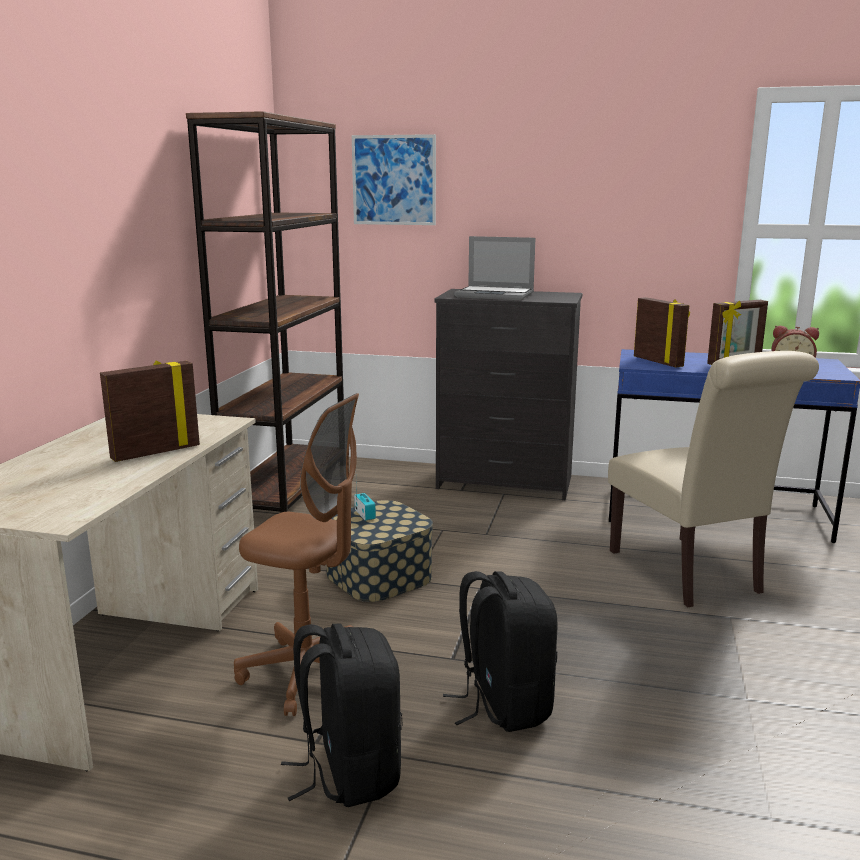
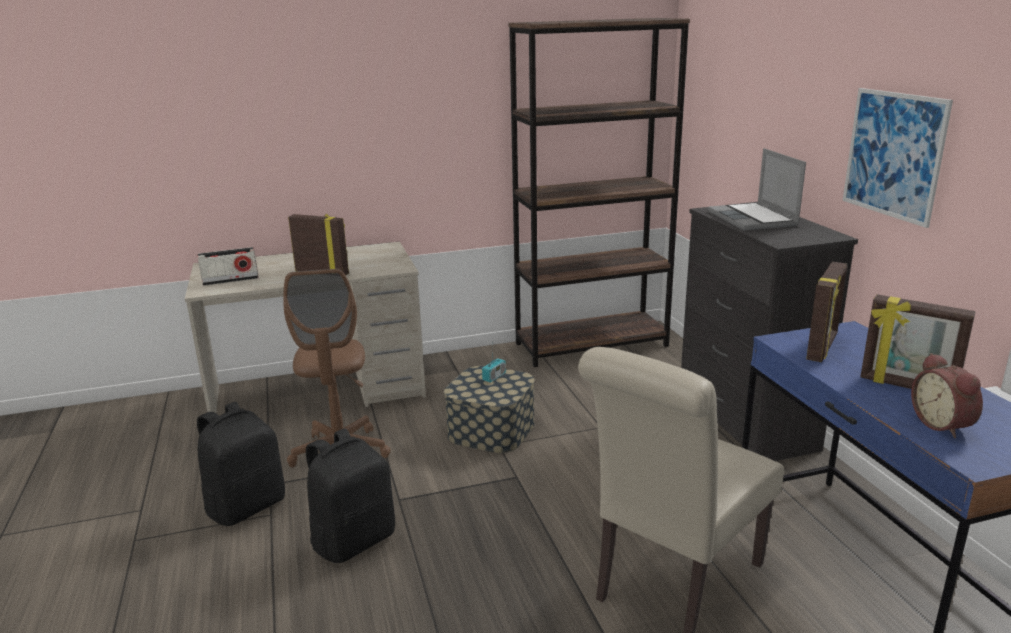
camera: 60 degrees right, 5 degrees up
(56, 499) = (230, 280): none -> radio
(394, 180) = (736, 77): picture -> picture (893, 155)

